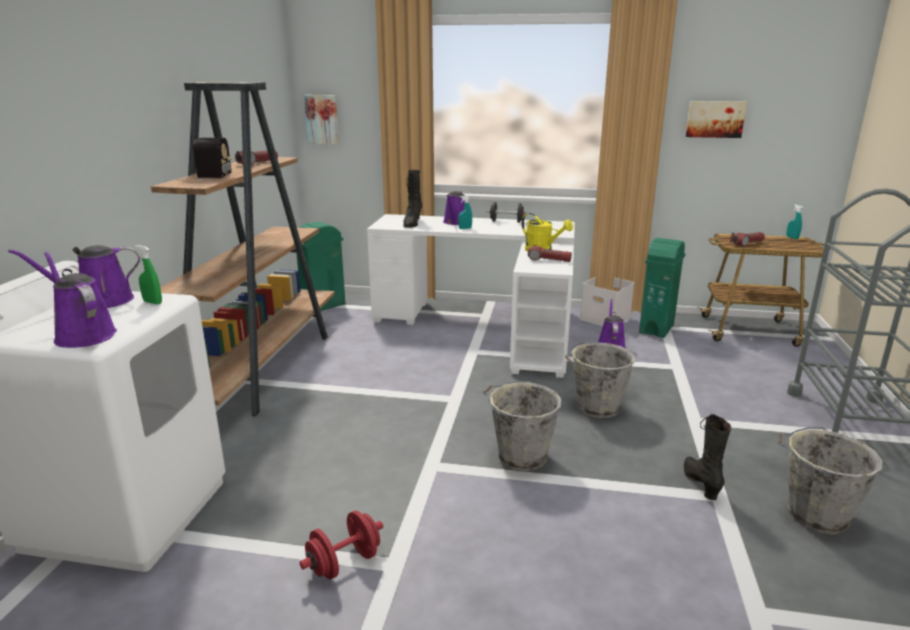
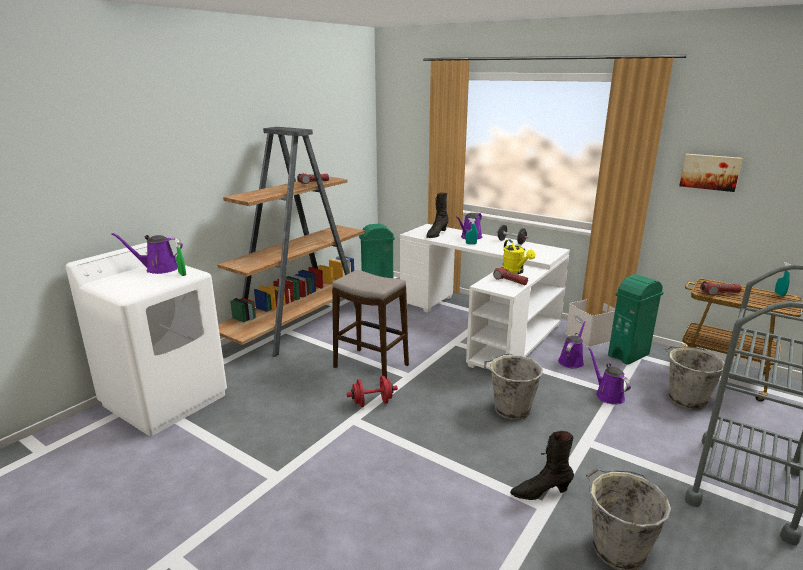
camera: 25 degrees right, 0 degrees up
(83, 335) = (128, 289): purple watering can -> purple watering can (607, 395)
(207, 177) = (264, 192): radio -> none
(322, 119) = (393, 147): picture -> none
(344, 563) = (250, 466): red dumbbell -> red dumbbell (372, 402)
(399, 399) = (371, 366): none -> stool
(520, 456) = (418, 430): grey bucket -> grey bucket (685, 399)
(701, 483) = (540, 492): black boot -> black boot turned 120 degrees counterclockwise

